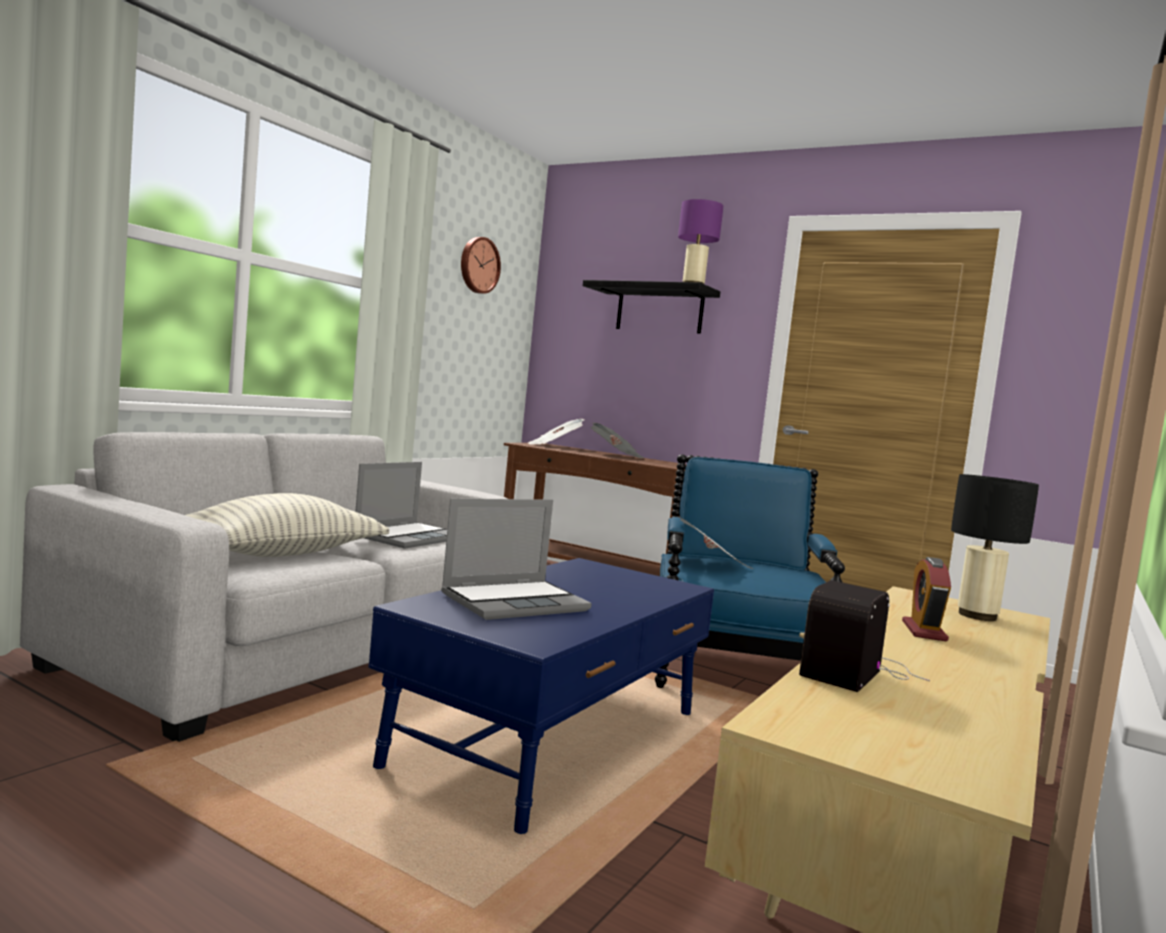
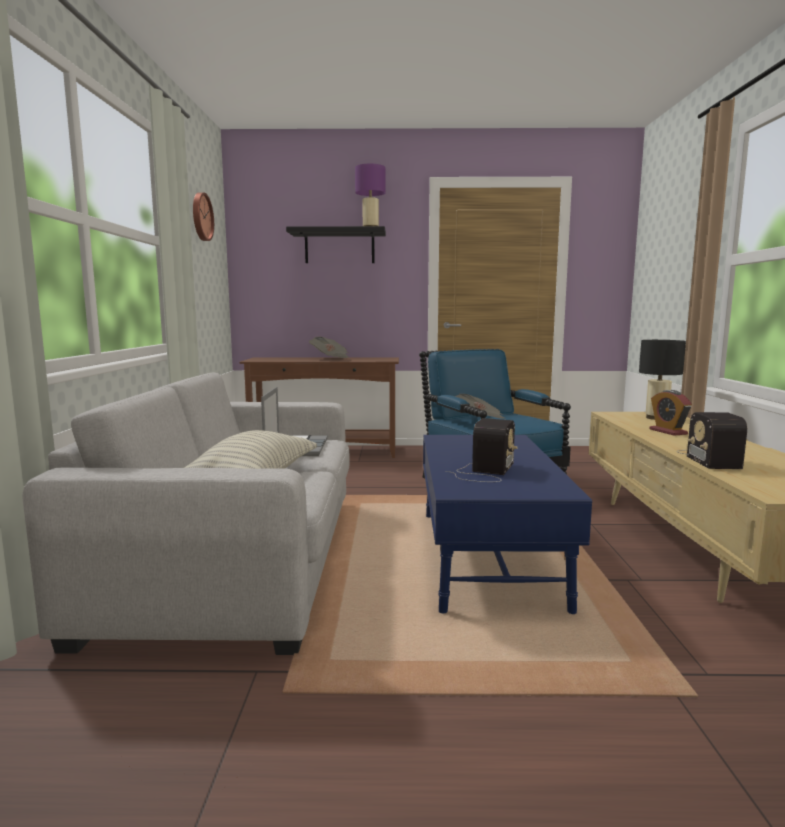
camera: 30 degrees left, 5 degrees up
(515, 602) = (485, 471): laptop -> radio
(554, 446) = (274, 358): newspaper -> none

